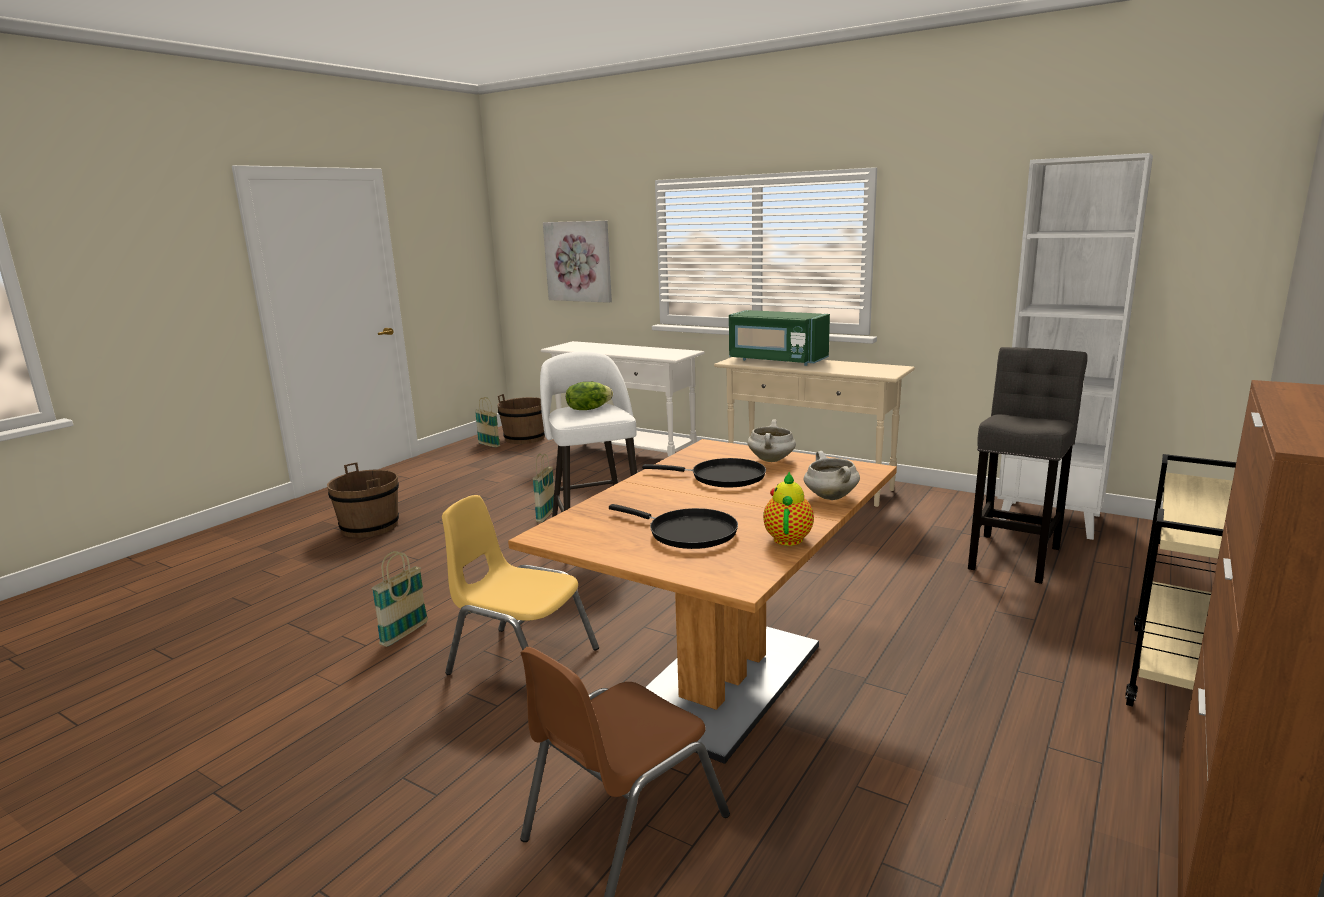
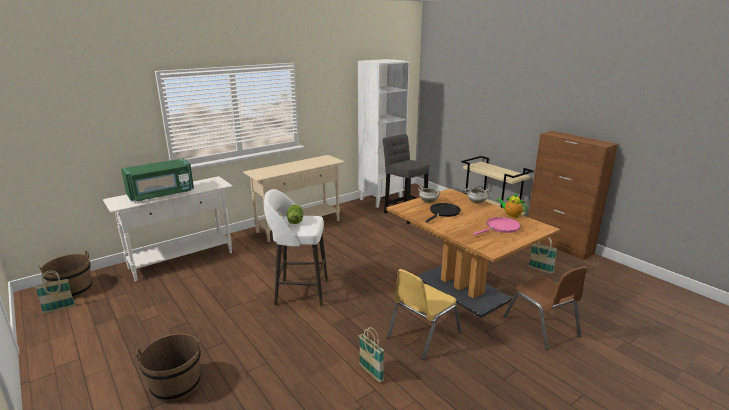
camera: 70 degrees left, 5 degrees up
(546, 515) = (248, 303): basket -> basket (540, 270)
(578, 261) = (85, 136): picture -> none
(687, 533) = (501, 228): black frying pan -> pink frying pan
(776, 361) = (276, 169): green microwave -> green microwave (161, 194)

